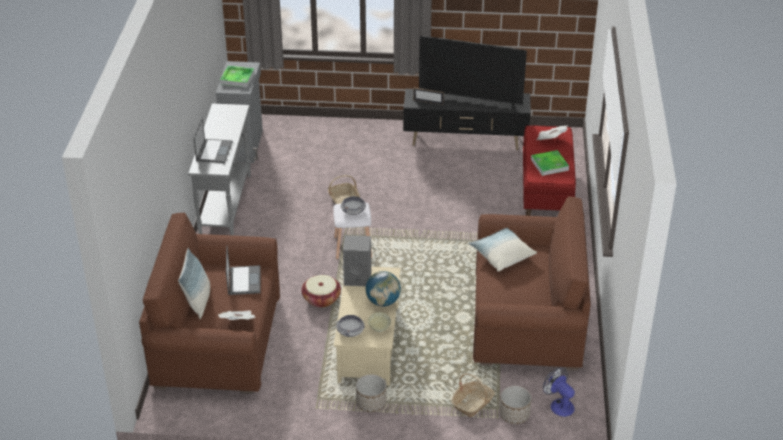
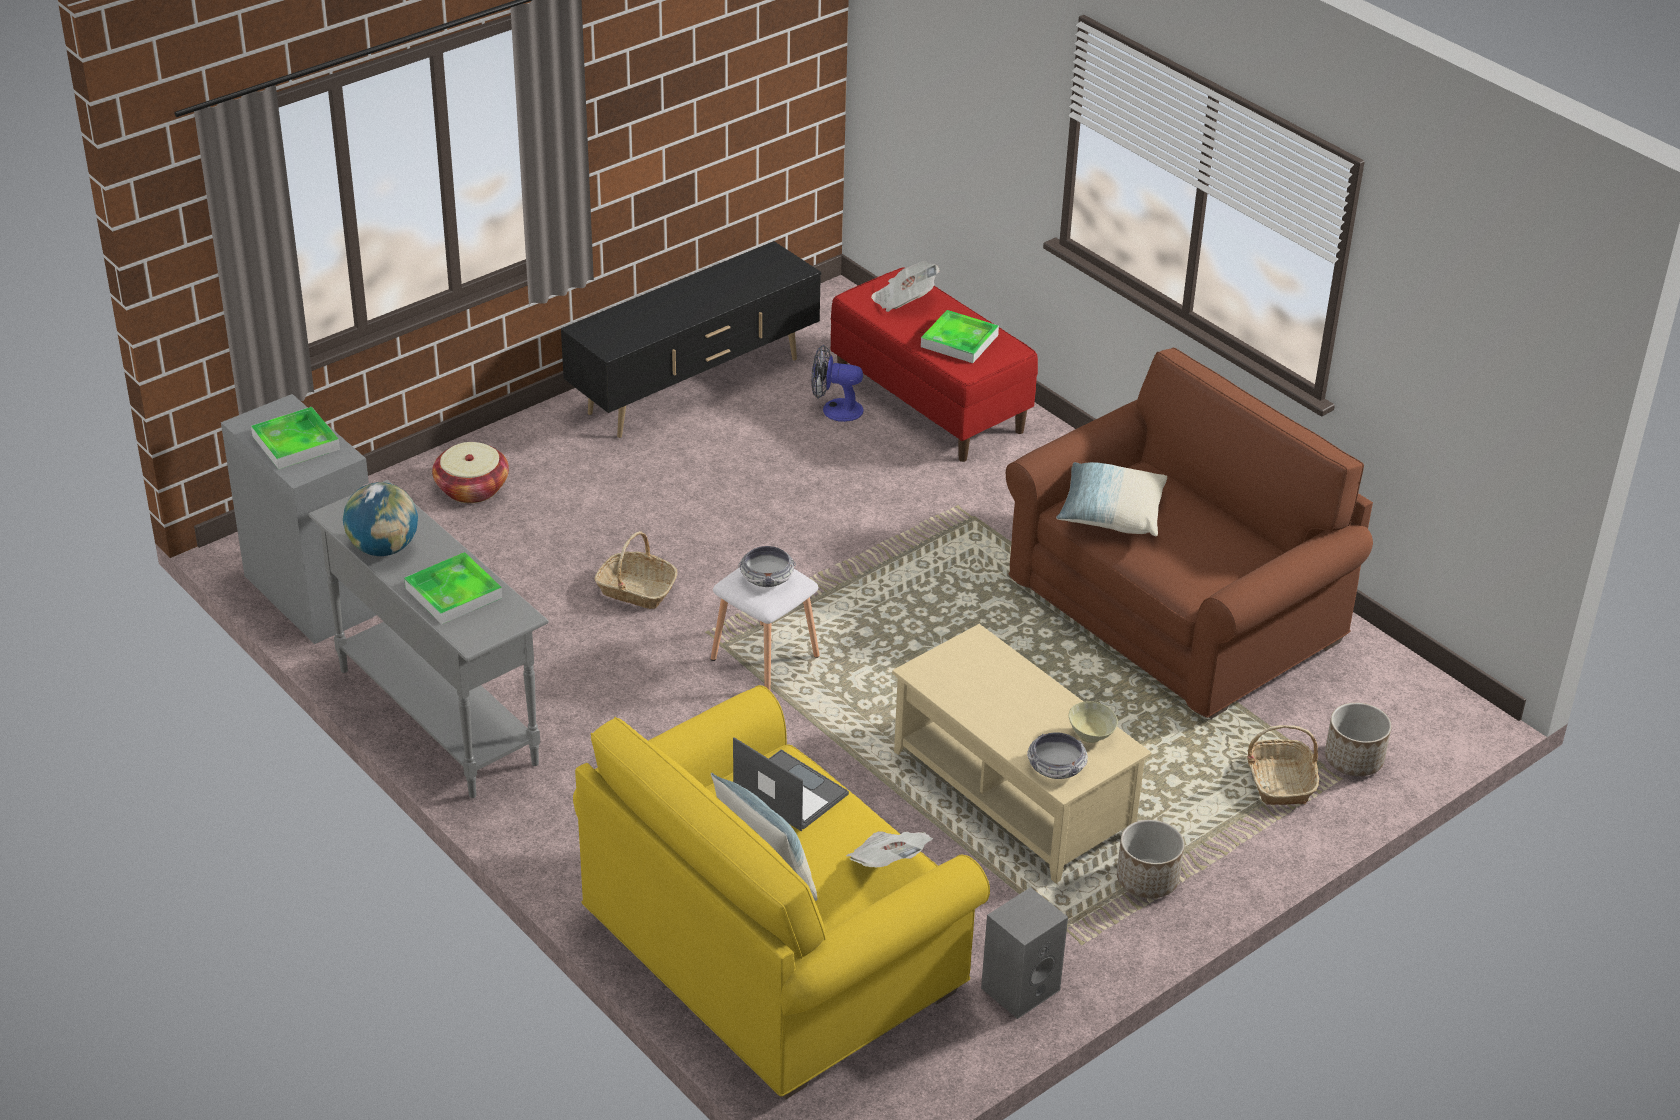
camera: 45 degrees left, 0 degrees up
(214, 151) = (453, 593): laptop -> tray
(218, 341) = (773, 948): brown sofa -> yellow sofa
(321, 299) = (838, 770): basket -> basket (472, 488)
(358, 278) = (942, 678): grey speaker -> grey speaker (1020, 987)
(383, 302) = (1034, 691): globe -> globe (383, 548)
(428, 102) = (634, 332): picture frame -> none
(470, 101) = (700, 298): television -> none
(559, 405) = (1386, 706): fan -> fan (835, 409)

